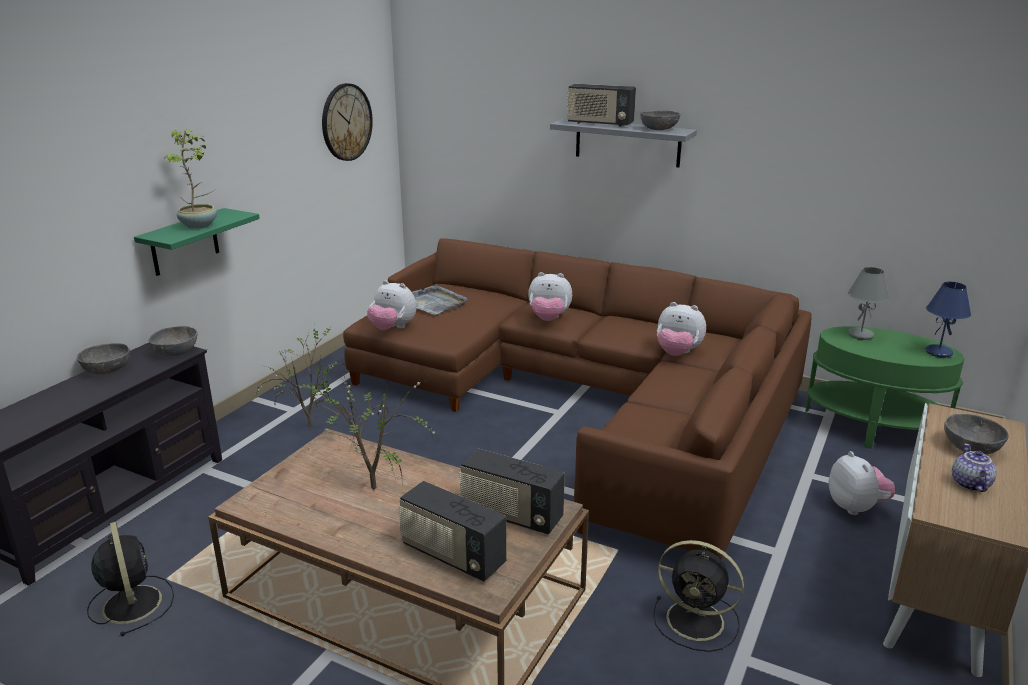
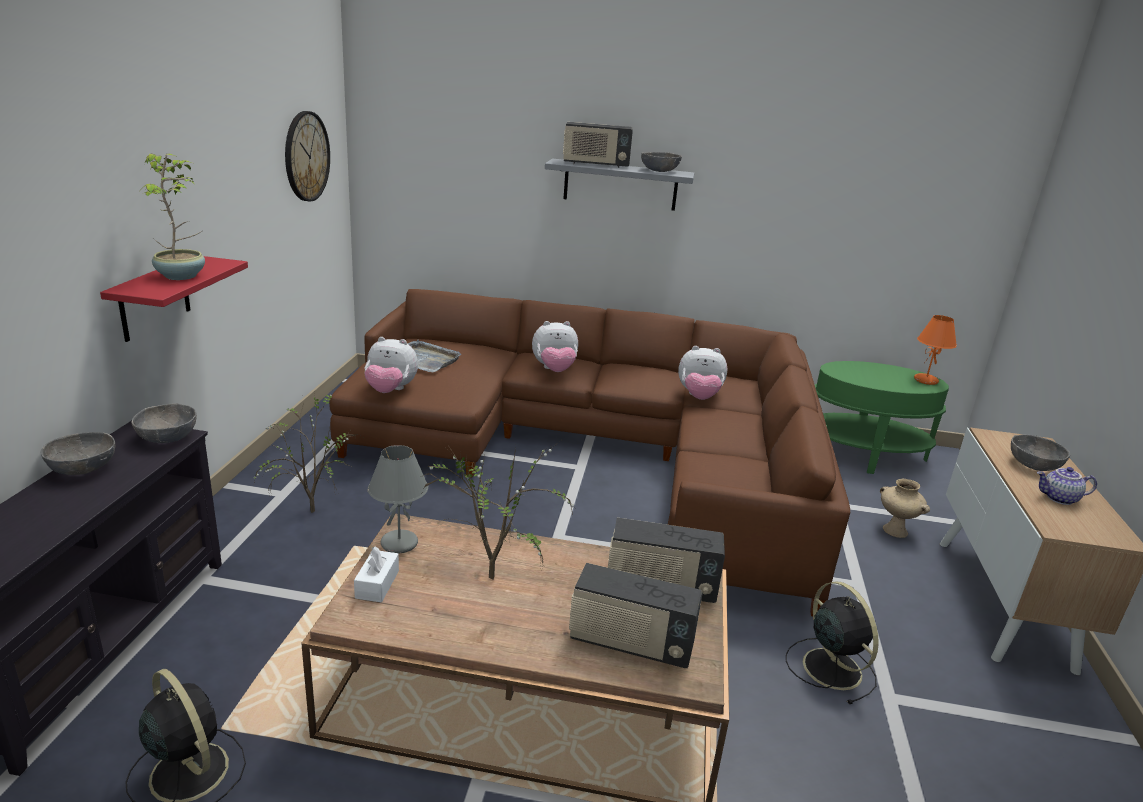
camera: 20 degrees left, 0 degrees up
(184, 242) = (154, 298): green shelf -> red shelf
(282, 481) = (377, 584): none -> white tissue box
(697, 621) = (830, 667): black fan -> black fan turned 120 degrees counterclockwise
(856, 507) = (894, 531): plush toy -> beige vase
(860, 335) = (854, 368): grey table lamp -> grey table lamp (399, 543)
(938, 352) = (925, 380): blue table lamp -> orange table lamp
(969, 483) = (1059, 499): teapot -> teapot turned 75 degrees counterclockwise

